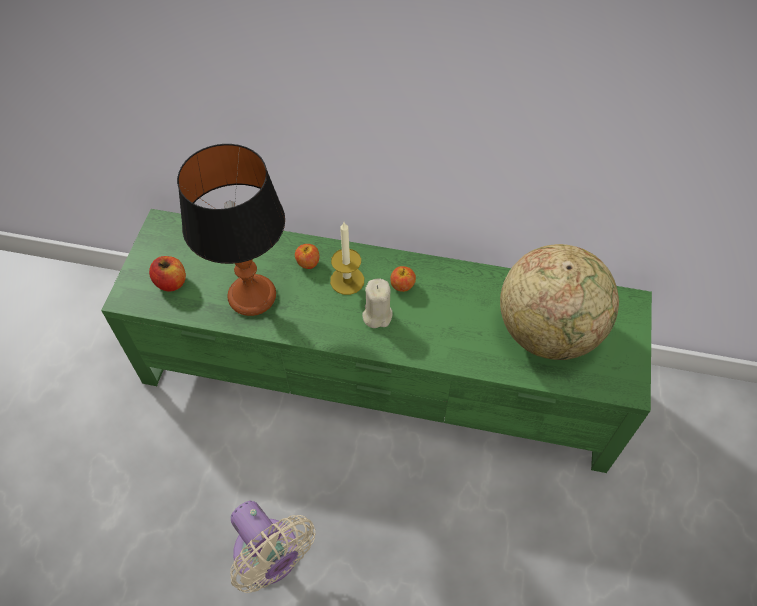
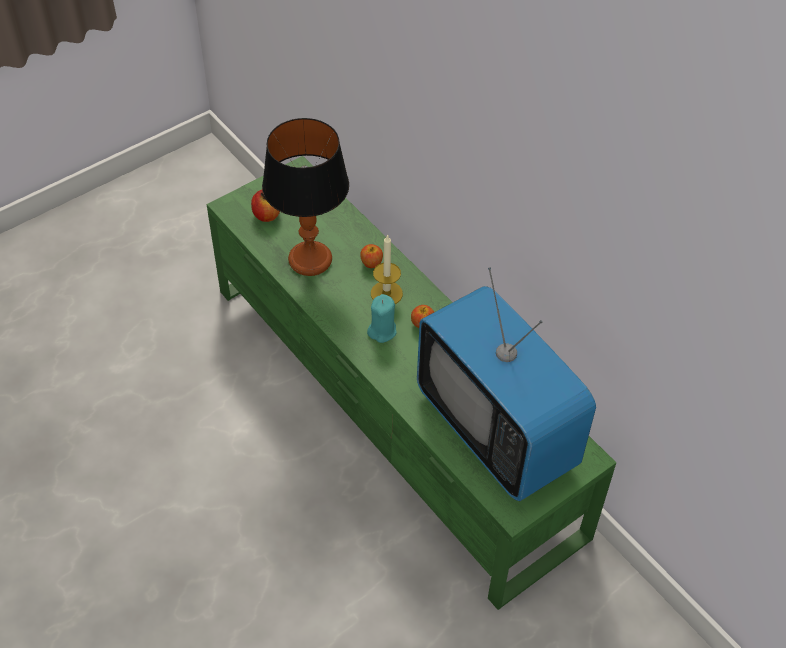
camera: 40 degrees right, 5 degrees down
(270, 558) = (194, 469): beige fan -> none
(377, 315) = (382, 331): beige candle -> turquoise candle
(548, 331) = (496, 430): globe -> television

